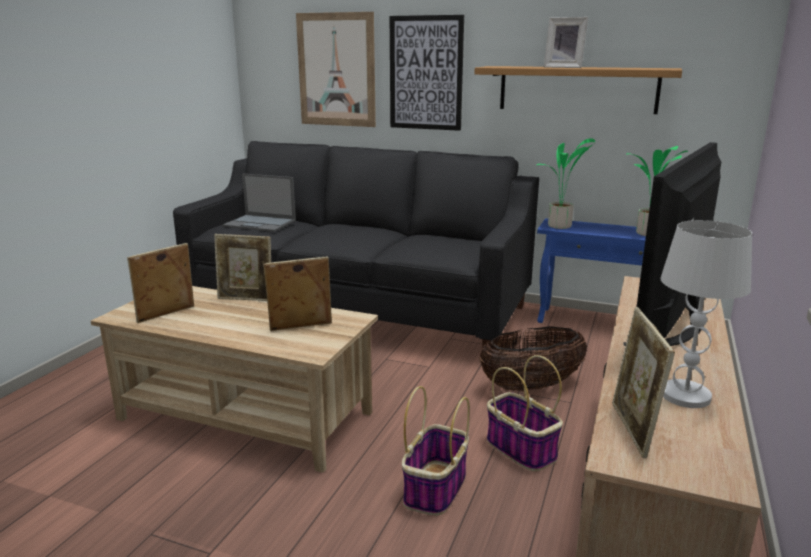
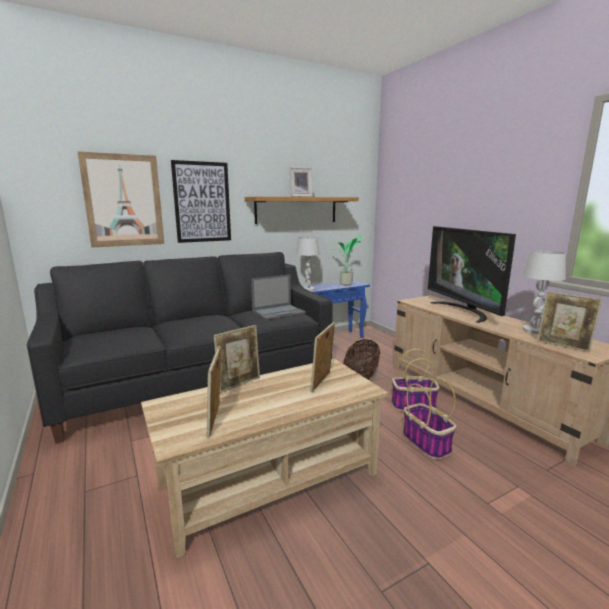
camera: 50 degrees left, 5 degrees down
(260, 223) = (115, 335): laptop -> laptop (279, 312)
(560, 226) = (307, 289): potted plant -> white table lamp

